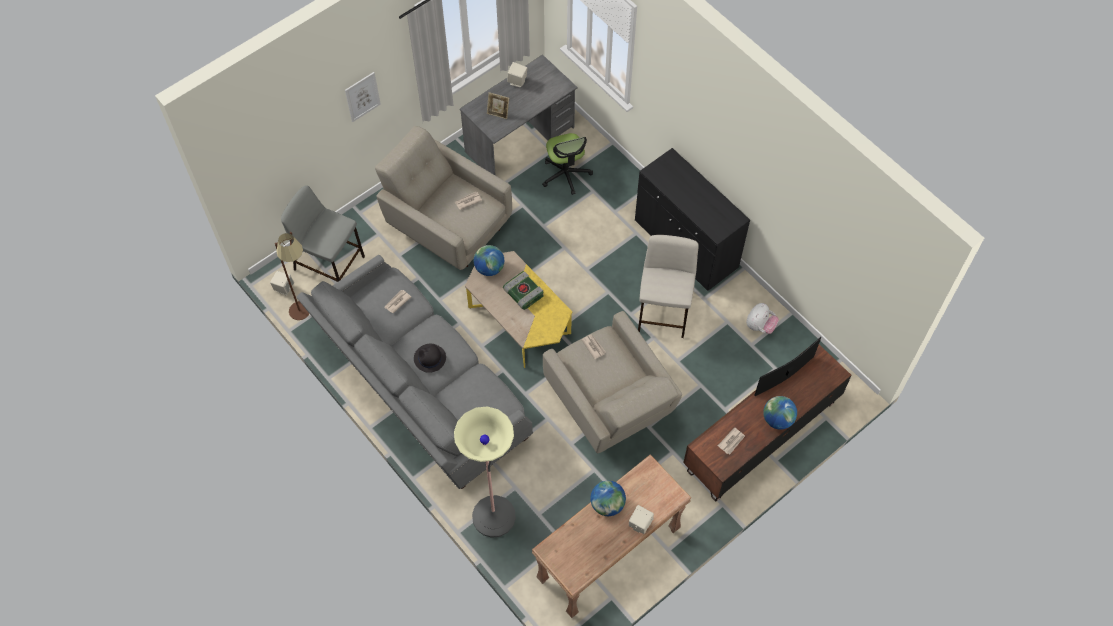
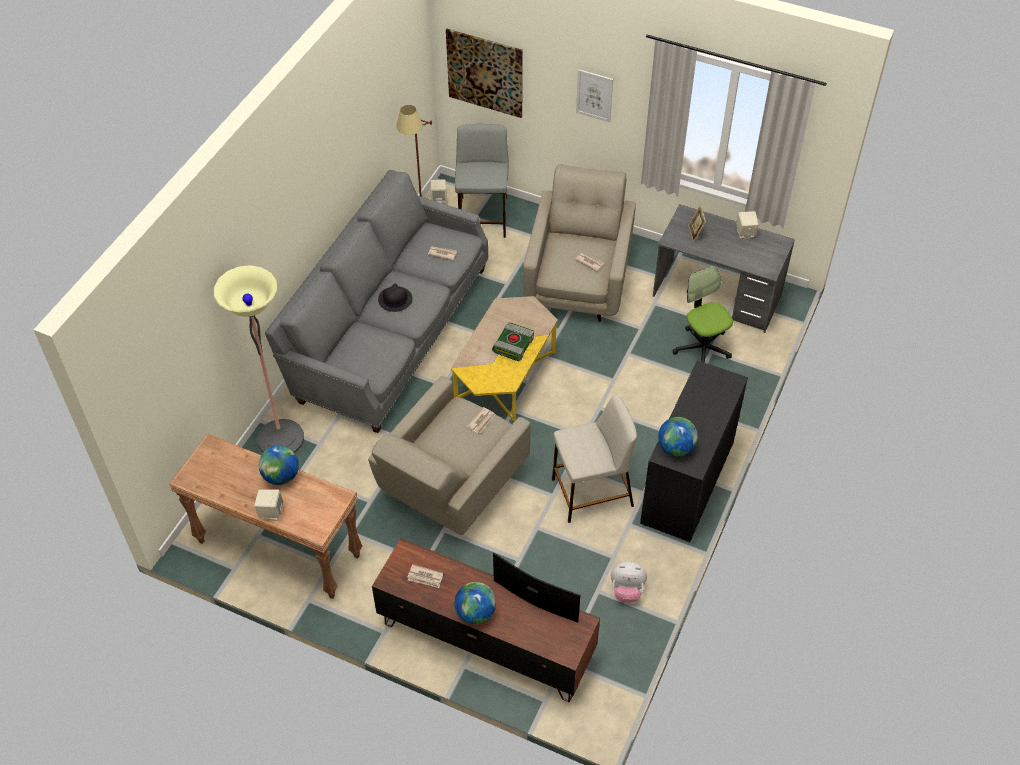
camera: 65 degrees right, 10 degrees down
(268, 163) = (485, 73): none -> picture
(489, 268) = (525, 309): globe -> globe (676, 448)
(566, 174) = (702, 348): office chair -> office chair turned 105 degrees clockwise

